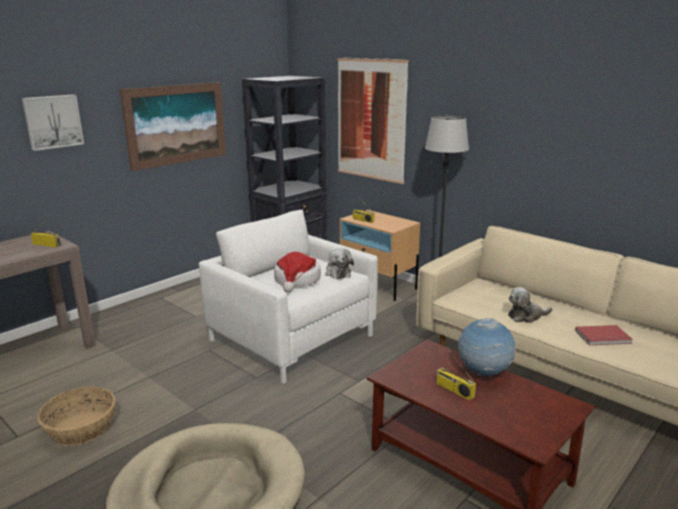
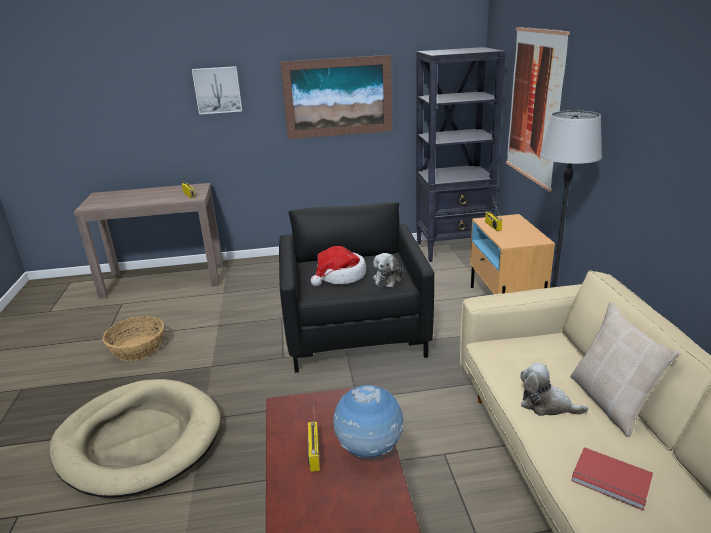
camera: 40 degrees right, 5 degrees up
(292, 337) = (355, 331): white armchair -> black armchair
(552, 304) = (611, 402): none -> beige pillow

